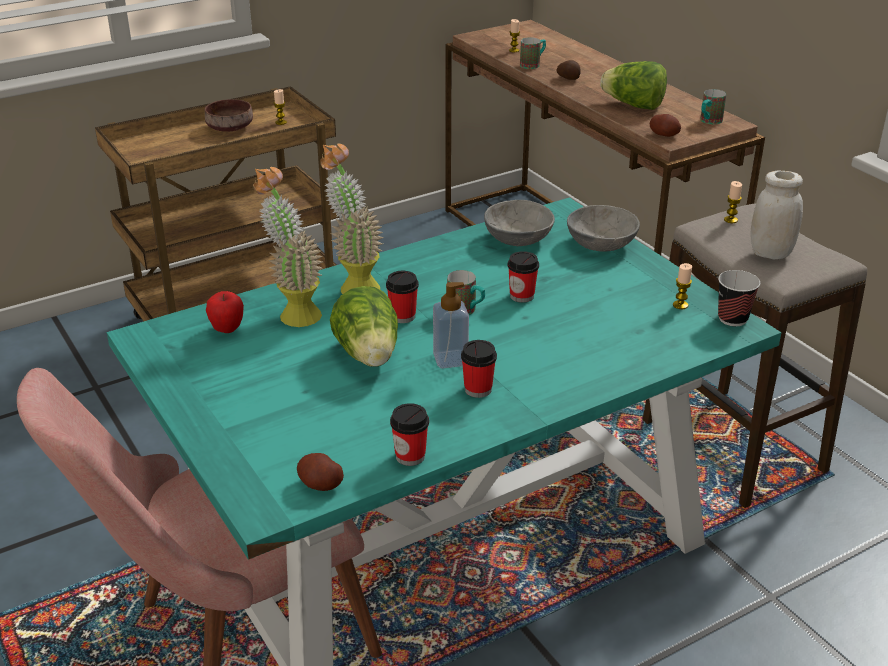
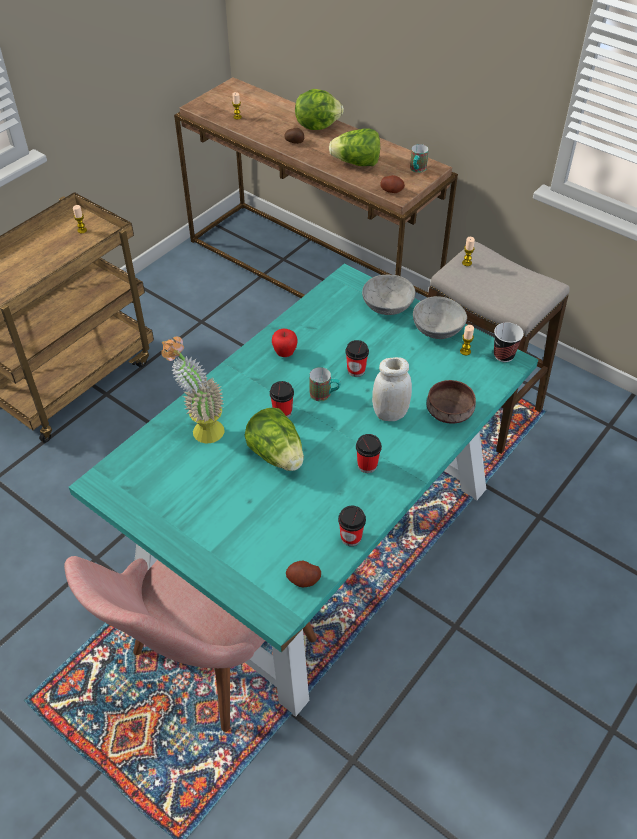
camera: 20 degrees left, 15 degrees up
(227, 329) = (160, 459): apple -> apple (285, 353)
(229, 127) = (42, 245): brown bowl -> brown bowl (448, 411)
(353, 285) = (231, 391): potted plant -> none
(450, 359) = (335, 443): soap dispenser -> none
(517, 238) = (326, 314): grey bowl -> grey bowl (437, 329)
(533, 64) = (260, 131): mug -> none
(605, 69) = (317, 126): none -> lettuce
(770, 253) = (505, 288): white jar -> white jar (390, 413)

